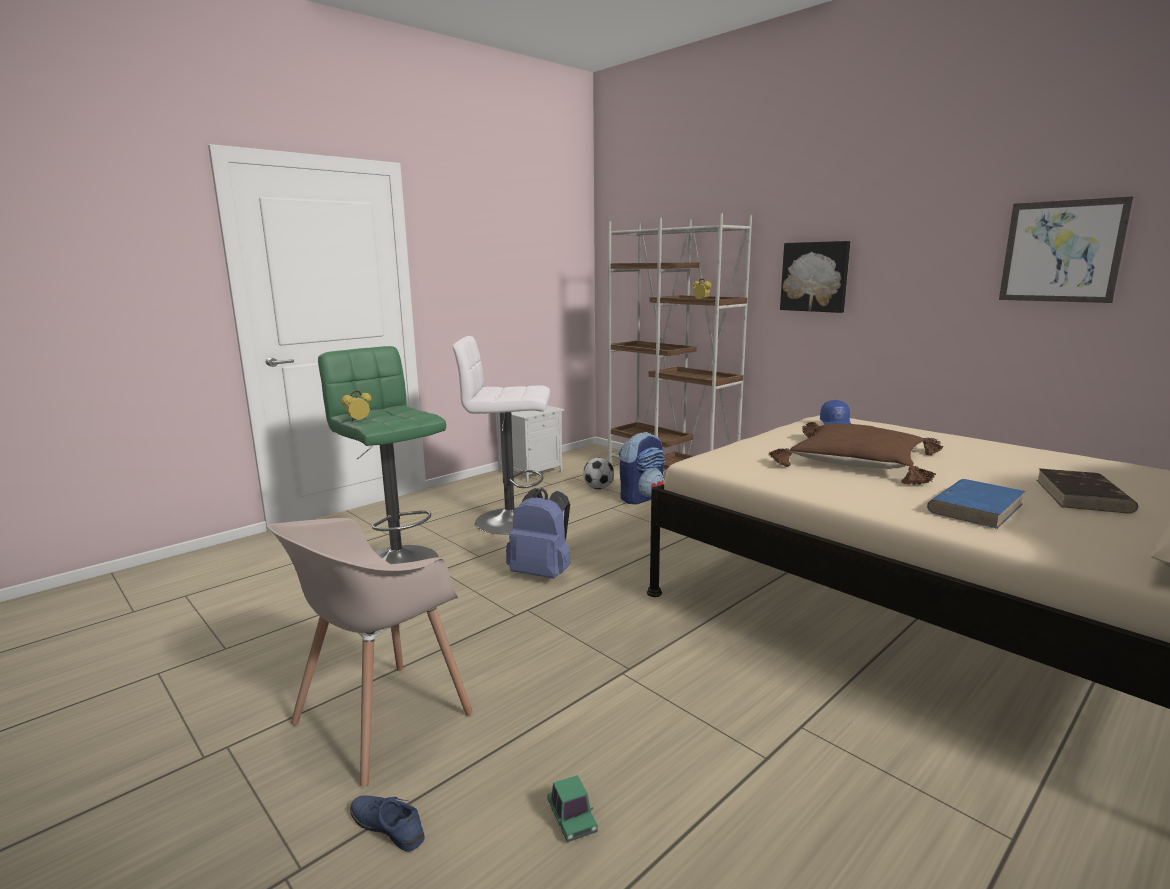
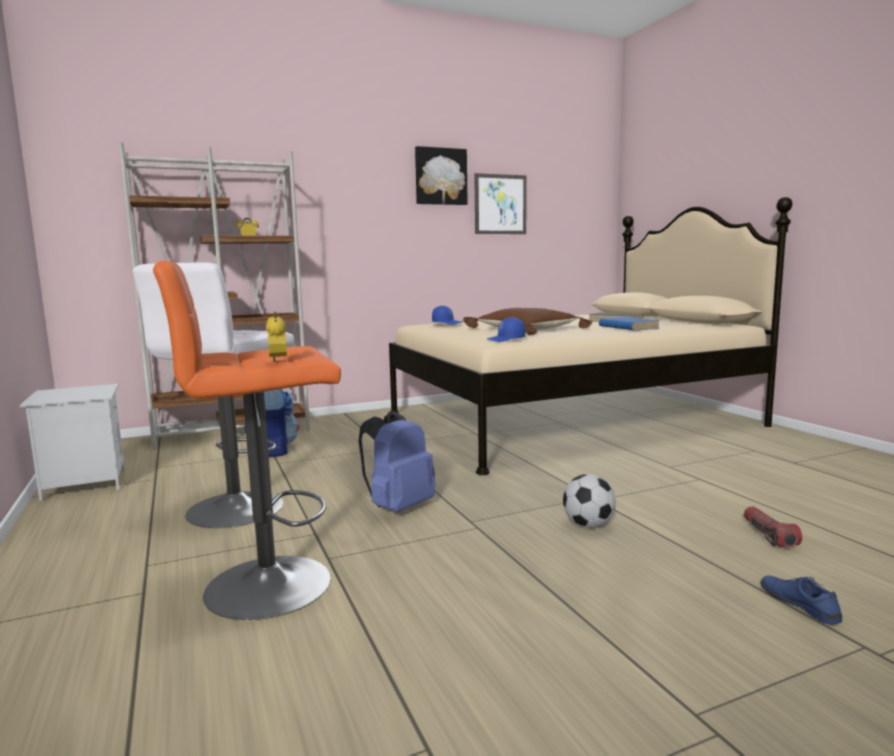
camera: 70 degrees left, 5 degrees down
(381, 721) = (651, 605): beige chair -> none
(387, 826) = (799, 604): blue shoe -> blue shoe turned 105 degrees clockwise
(398, 562) = (267, 586): green stool -> orange stool
(571, 818) = (769, 535): toy car -> flashlight
(598, 488) = (214, 461): football -> football (588, 525)
(726, 461) = (506, 340): none -> blue cap
(815, 277) = (349, 219): picture -> picture (440, 176)

